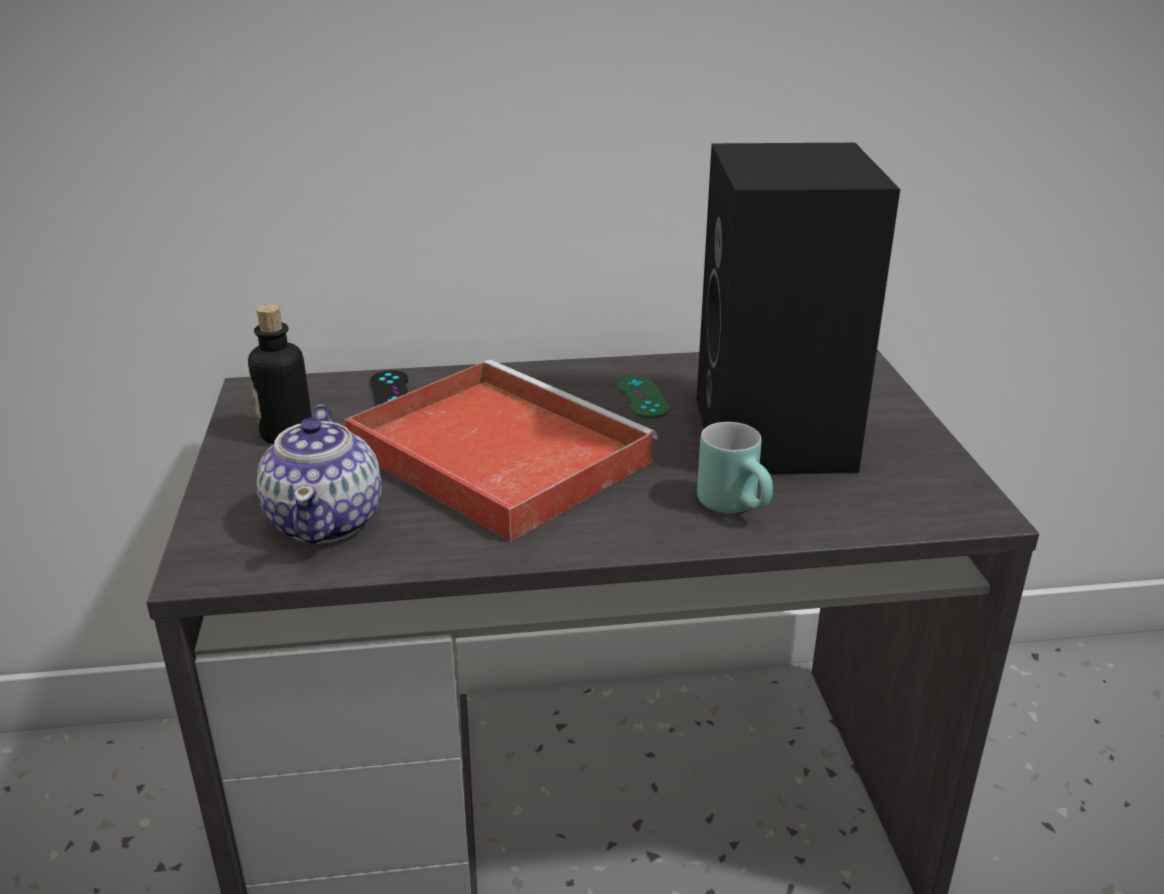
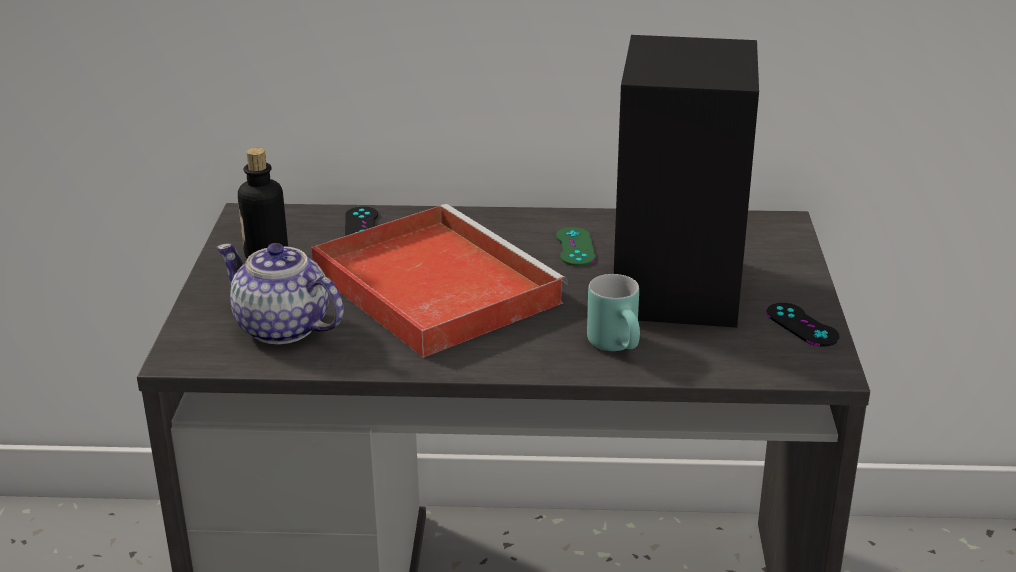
camera: 10 degrees right, 0 degrees up
(326, 521) = (283, 328): teapot -> teapot turned 120 degrees clockwise
(927, 464) = (802, 325): none -> black game controller

